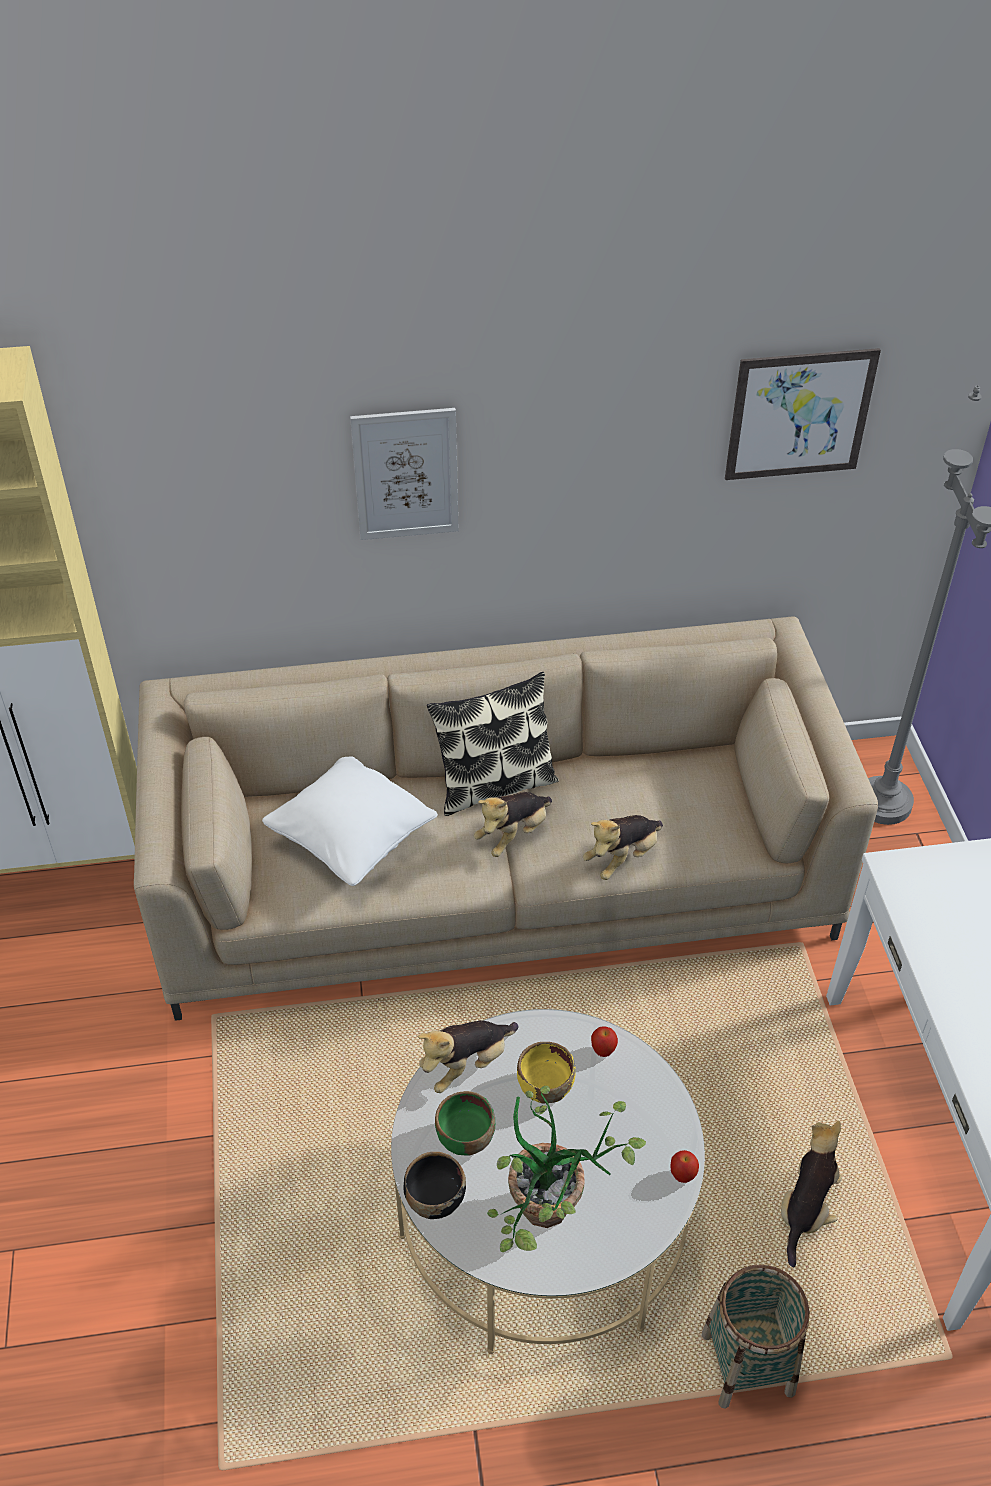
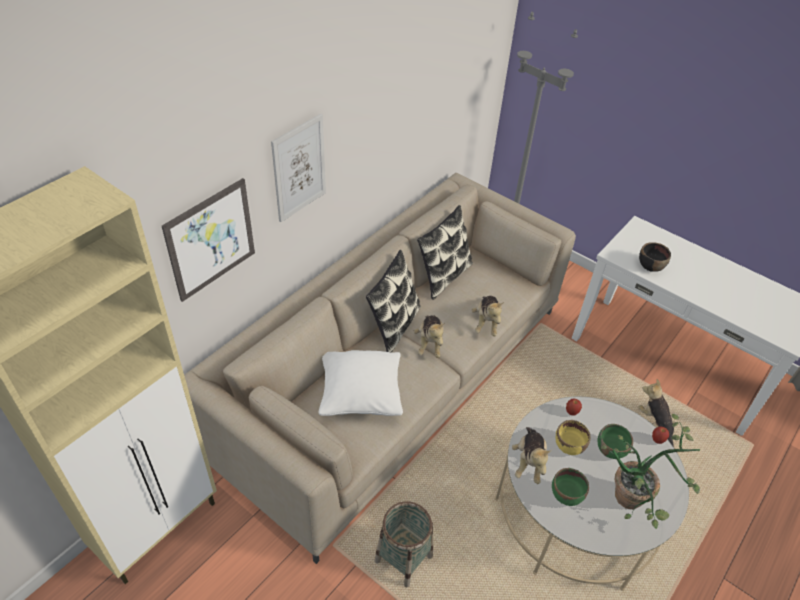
camera: 45 degrees left, 0 degrees up
(434, 1199) = (587, 533): black bowl -> black bowl (650, 266)
(597, 1135) = (611, 450): none -> green bowl
(640, 761) = (443, 276): none -> pillow
(747, 1363) = (703, 506): basket -> basket (403, 558)
(799, 415) = (454, 58): picture -> picture (211, 240)

